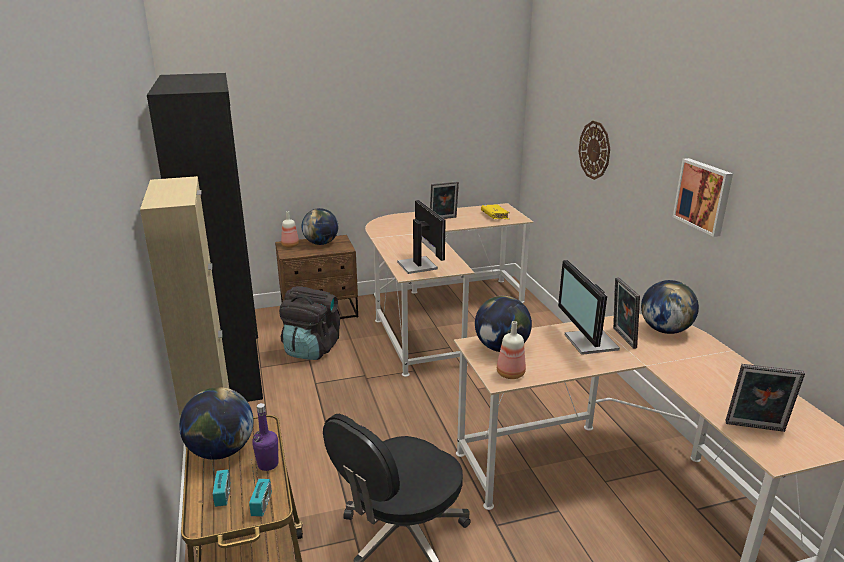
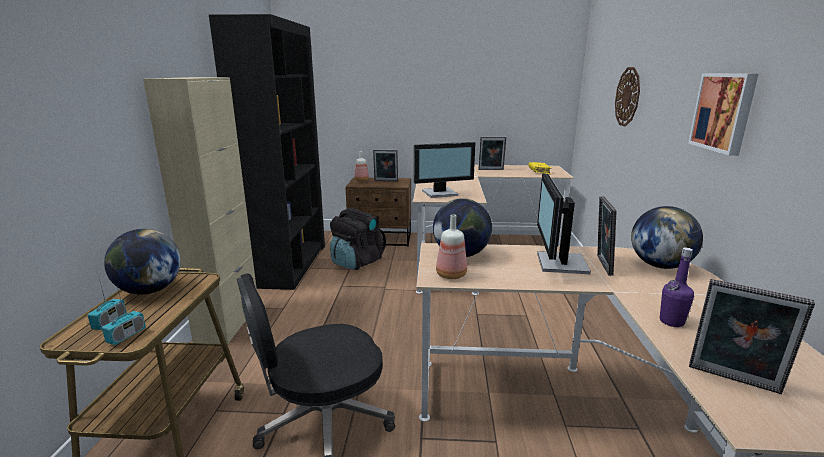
camera: 20 degrees right, 5 degrees down
(268, 464) = (170, 307): purple bottle -> purple bottle (671, 321)
(321, 243) = (386, 181): globe -> picture frame
(418, 265) = (440, 193): monitor -> monitor turned 75 degrees clockwise

